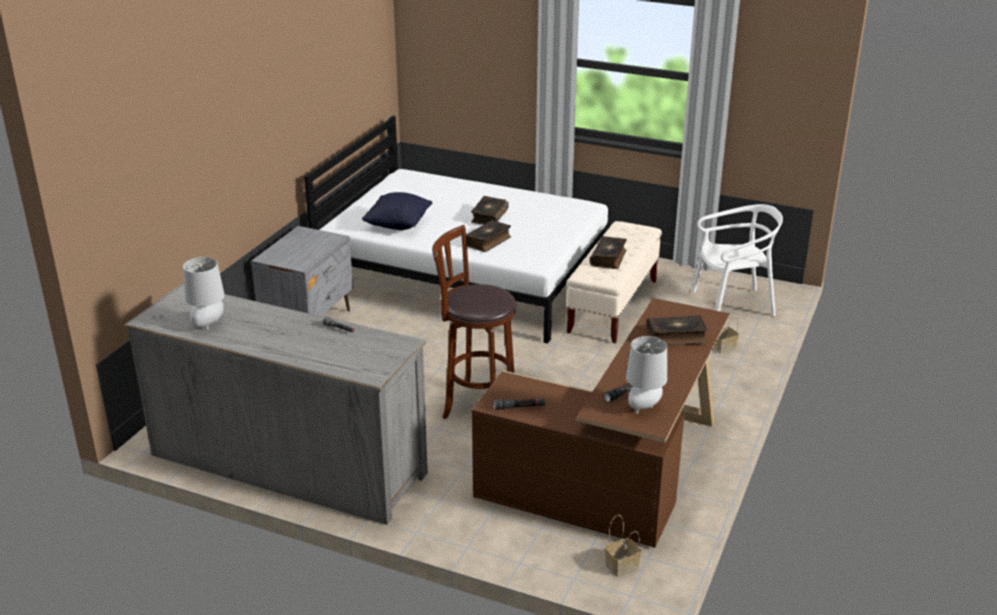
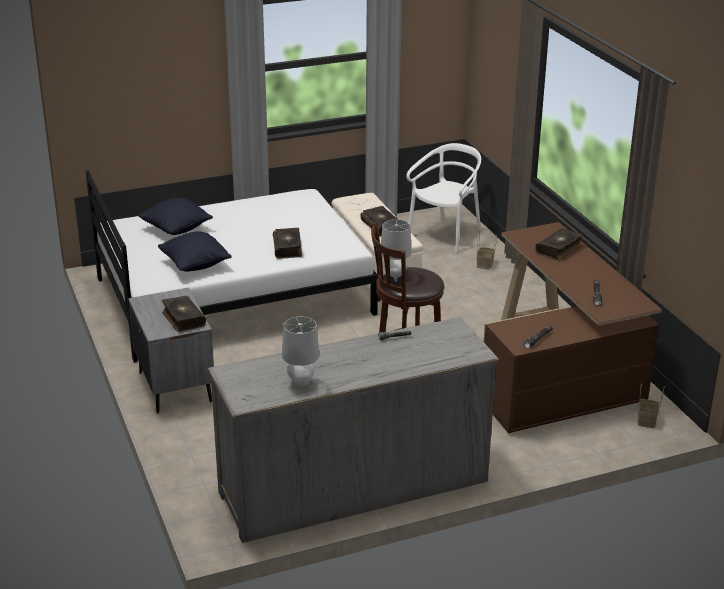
camera: 45 degrees left, 0 degrees up
(434, 194) = (176, 230): none -> black pillow
(488, 216) = (252, 230): book -> book (183, 319)
(644, 408) = (621, 298): grey table lamp -> grey table lamp (395, 276)

